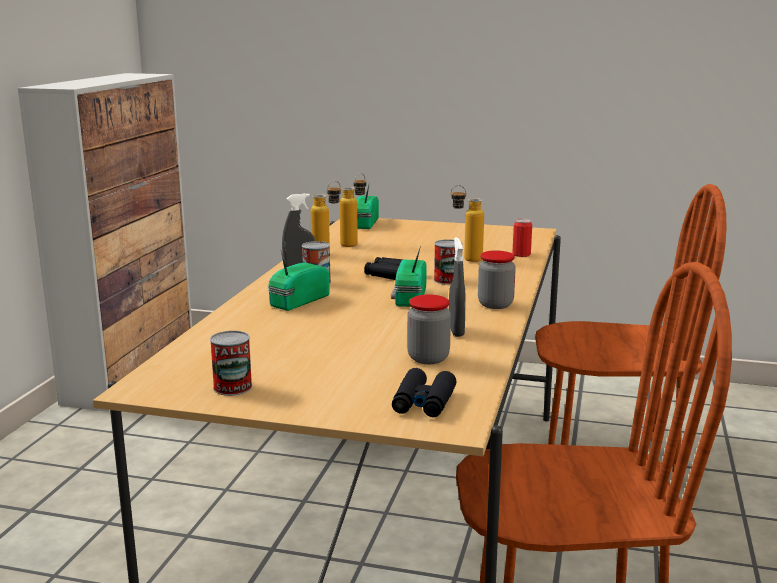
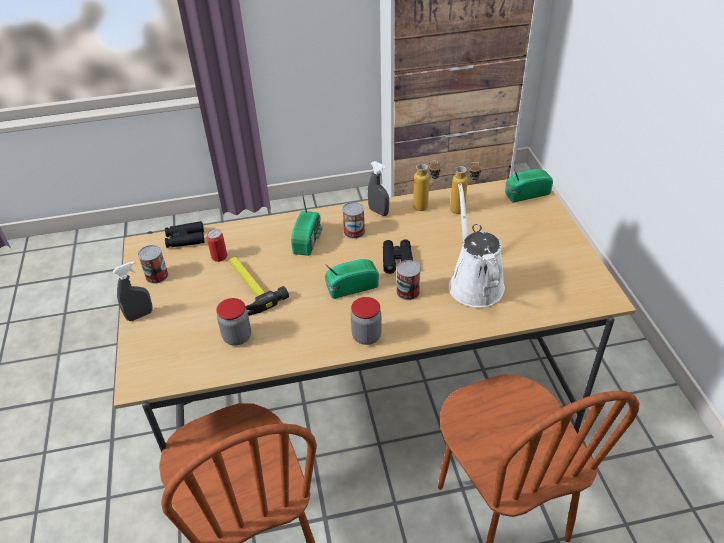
camera: 65 degrees right, 25 degrees up
(297, 301) = (308, 240): radio -> radio turned 90 degrees clockwise
(341, 340) = (247, 287): none -> hammer
(423, 402) = (165, 359): black binoculars -> black binoculars (185, 239)
(456, 331) = (295, 333): grey spray bottle -> grey spray bottle (140, 315)
(465, 259) = (474, 283): bottle -> white watering can
(521, 254) = (518, 311): can -> can (219, 256)

